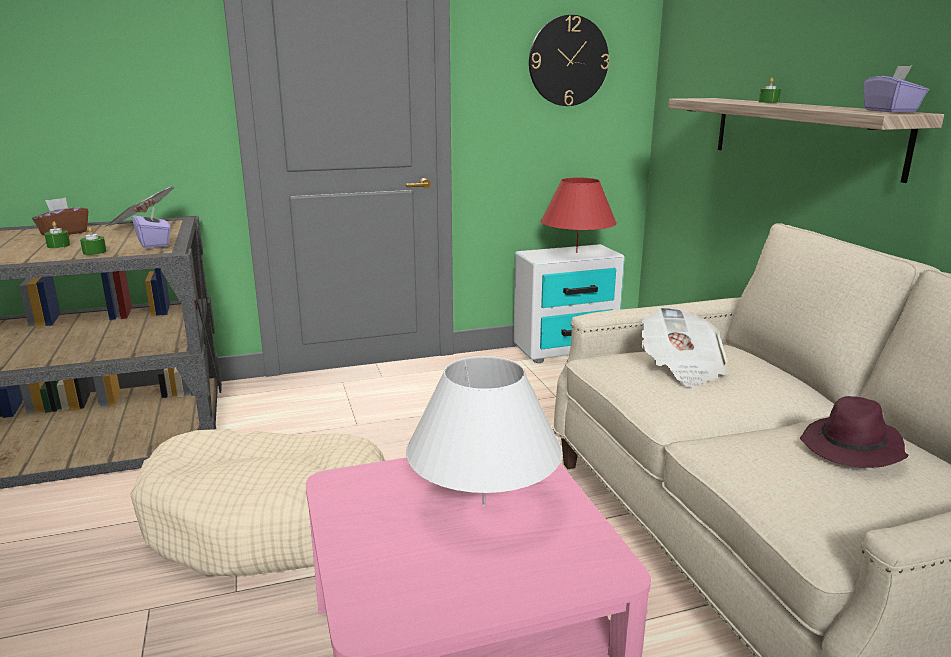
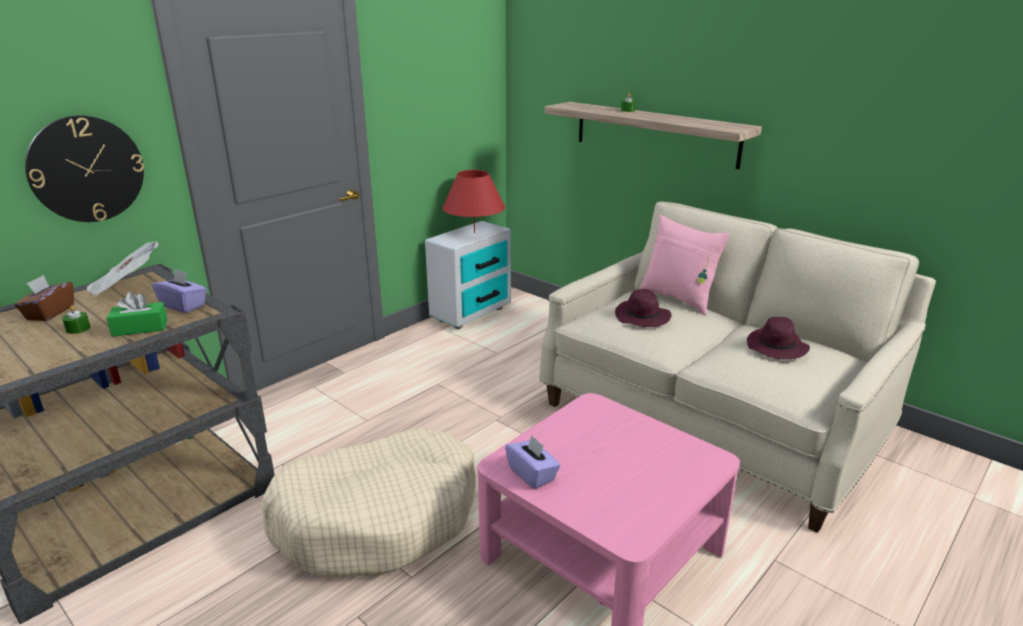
camera: 30 degrees left, 5 degrees up
(94, 252) = (140, 328): green candle -> green tissue box
(483, 505) = (610, 447): white table lamp -> none
(568, 61) = (447, 73): wall clock -> wall clock (86, 169)
(681, 369) = (642, 317): newspaper -> purple hat
(764, 360) = (677, 299): none -> pink pillow
(890, 111) = (729, 124): purple tissue box -> purple tissue box (532, 474)

